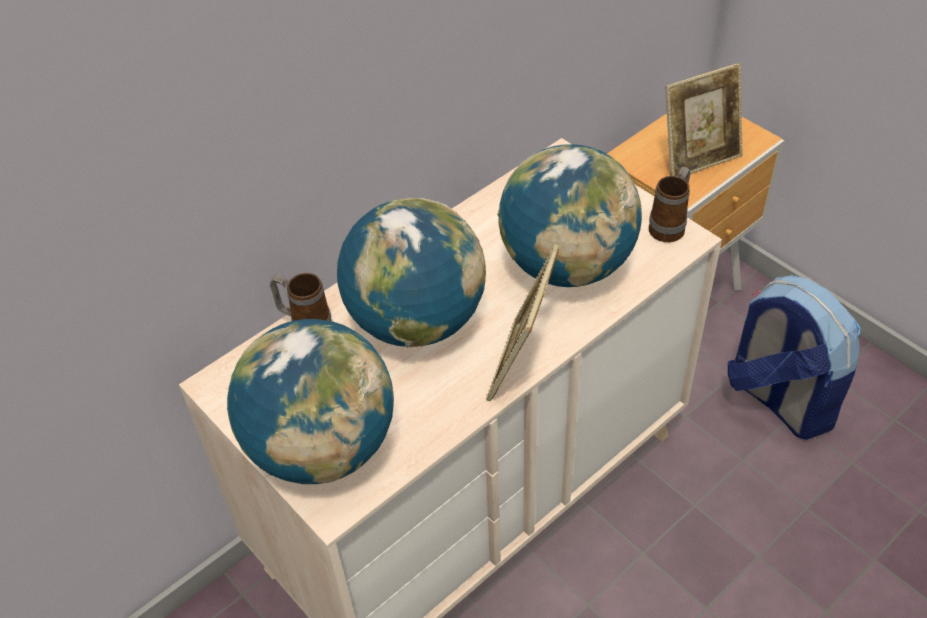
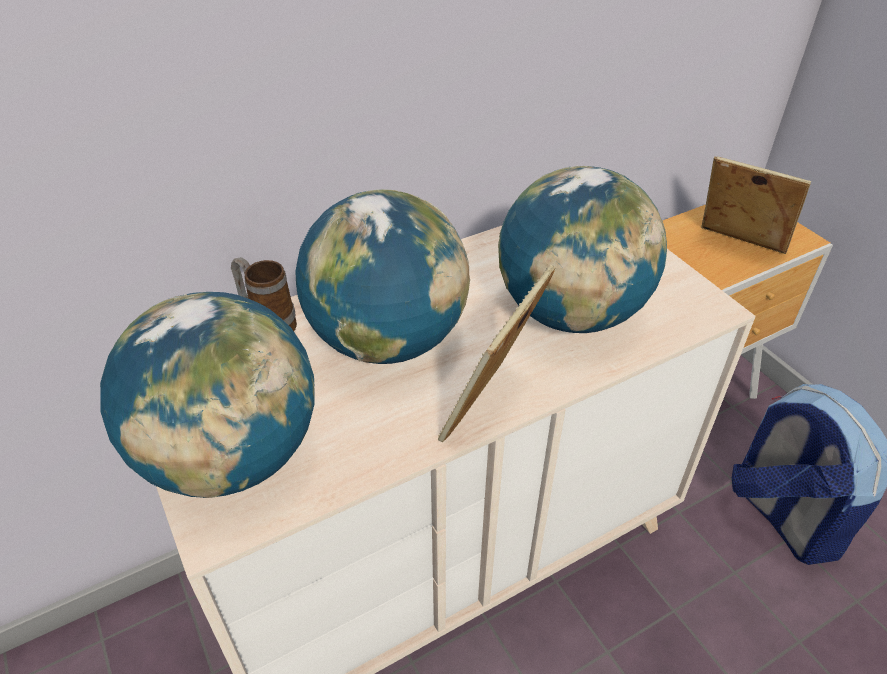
camera: 10 degrees right, 5 degrees down
(670, 226) = (697, 293): mug -> none
(699, 159) = (737, 247): picture frame -> picture frame turned 135 degrees counterclockwise

